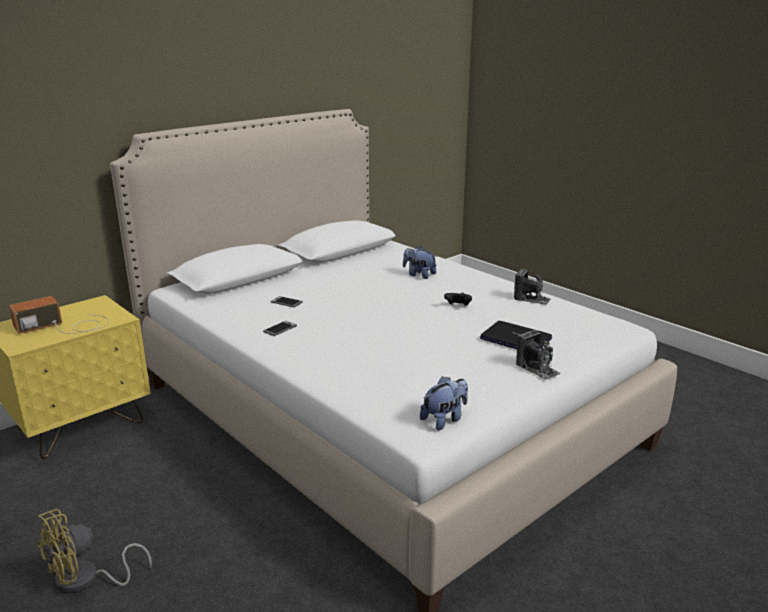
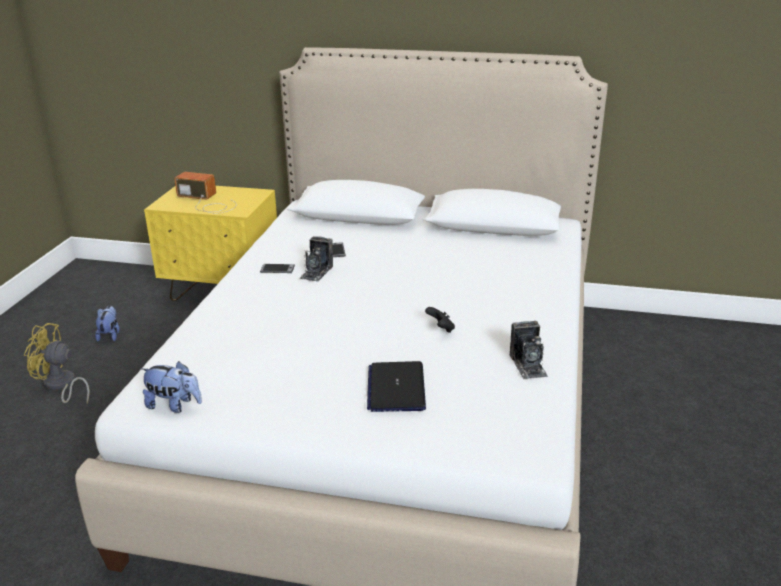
camera: 55 degrees right, 5 degrees up
(419, 275) = (496, 281): plush toy -> plush toy (110, 335)
(537, 369) = (334, 424): camera -> camera (316, 272)

